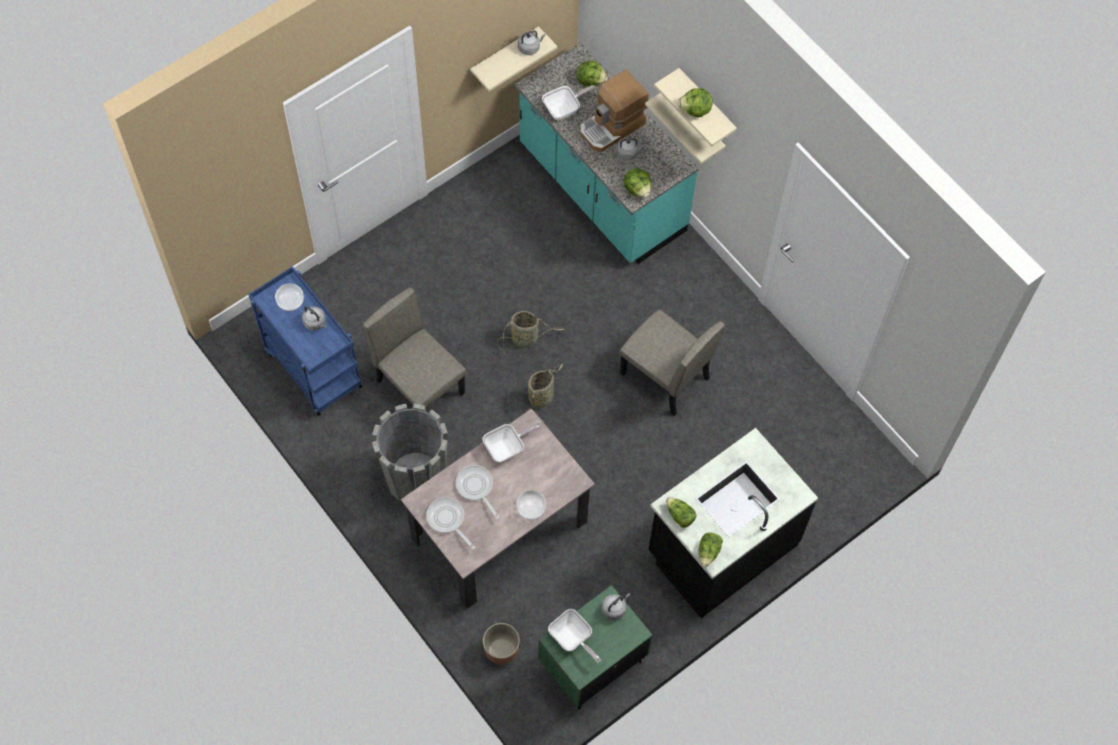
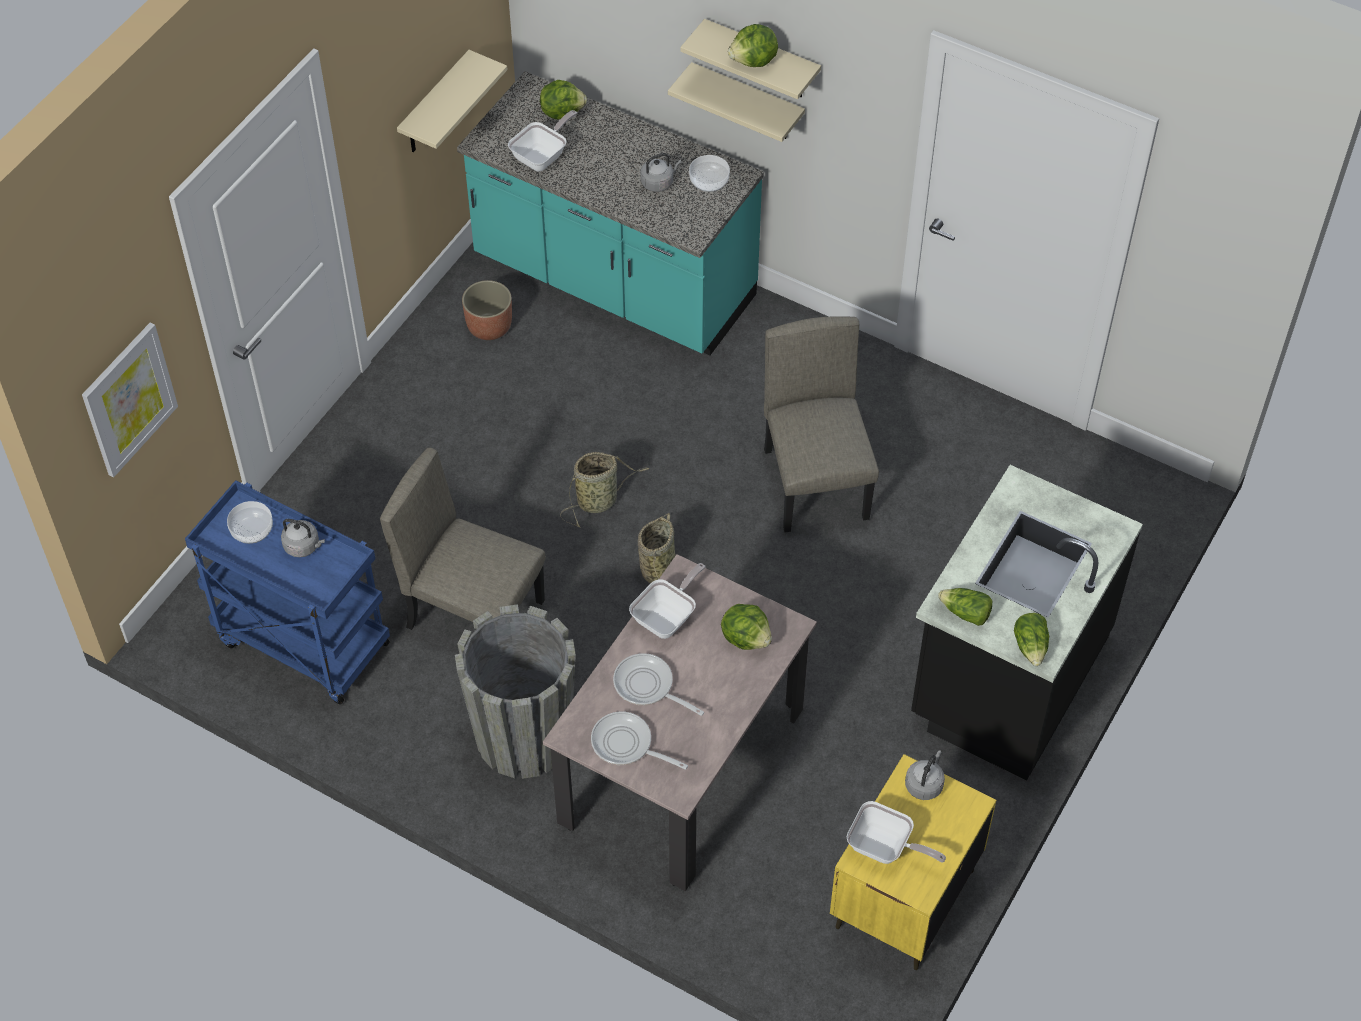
camera: 20 degrees left, 10 degrees down
(234, 206) = (129, 399): none -> picture
(501, 649) = (763, 929): planter -> planter (489, 326)
(530, 47) = (469, 78): grey kettle -> none
(530, 508) = (741, 686): bowl -> bowl (708, 181)
(591, 663) = (903, 900): green nightstand -> yellow nightstand
(612, 127) = (620, 158): coffee machine -> none
(637, 189) = (693, 222): lettuce -> lettuce (746, 637)
(664, 376) = (816, 484): beige chair -> beige chair turned 120 degrees counterclockwise

